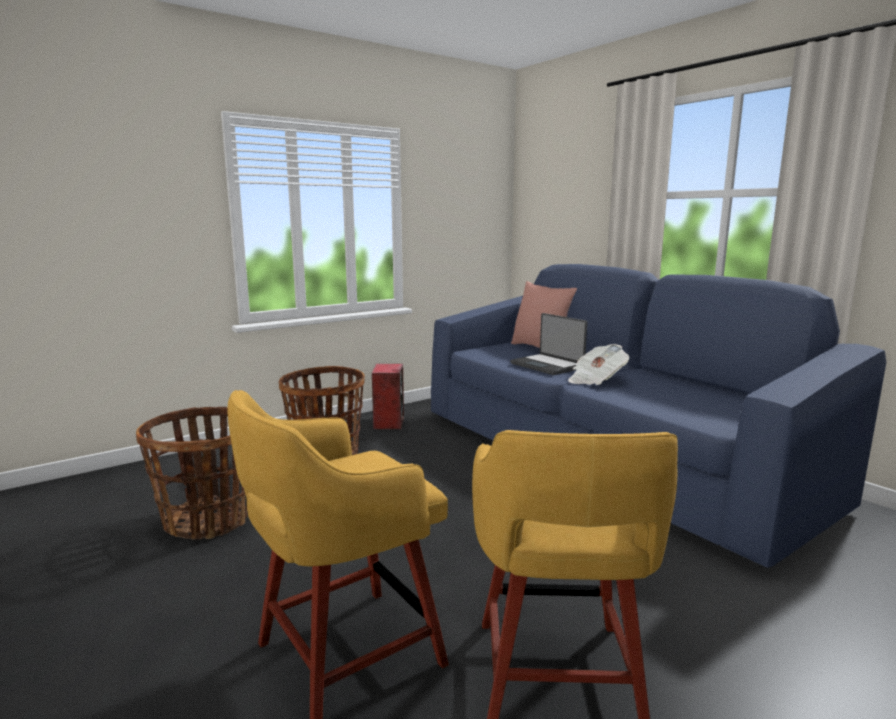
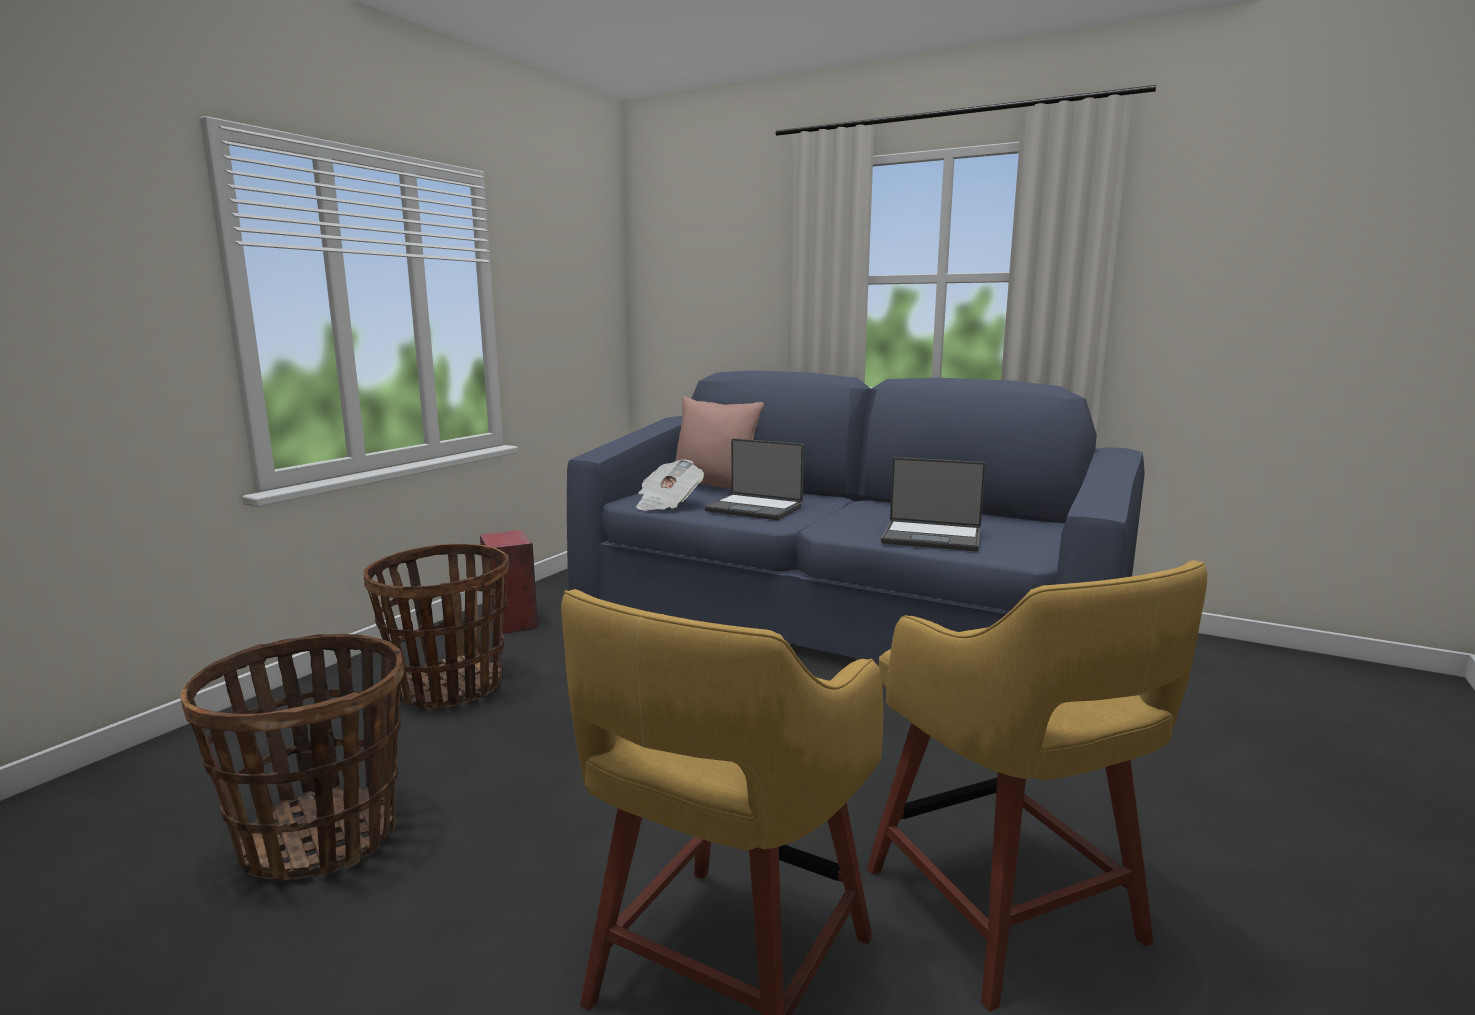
camera: 25 degrees left, 0 degrees up
(596, 380) = (834, 520): newspaper -> newspaper (667, 504)
(657, 402) = (931, 537): none -> laptop

